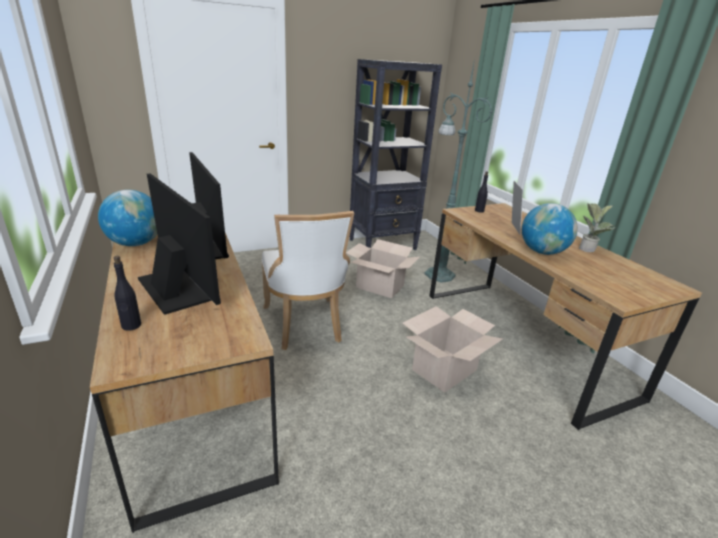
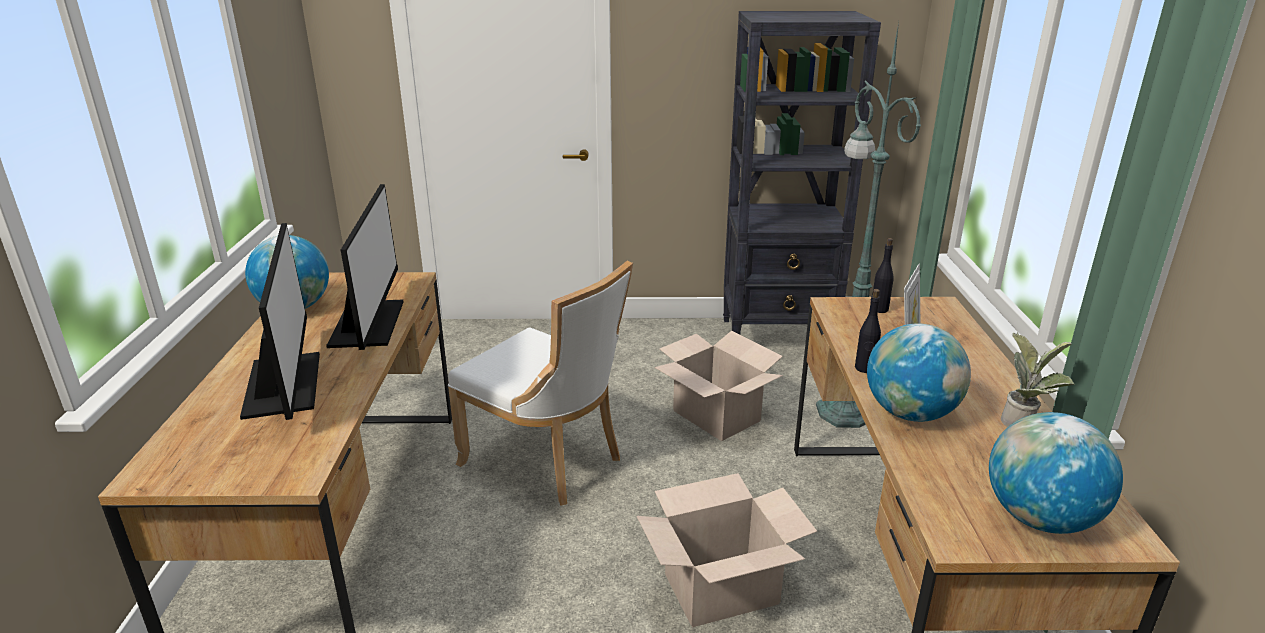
camera: 25 degrees right, 0 degrees up
(131, 326) = (195, 428): black bottle -> black bottle (865, 368)
(305, 325) = (548, 461): white chair -> white chair turned 60 degrees counterclockwise
(639, 285) = (1040, 518): none -> globe

